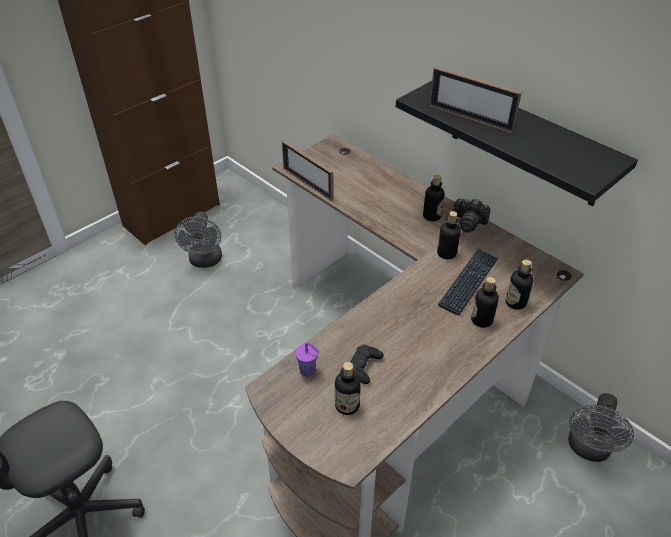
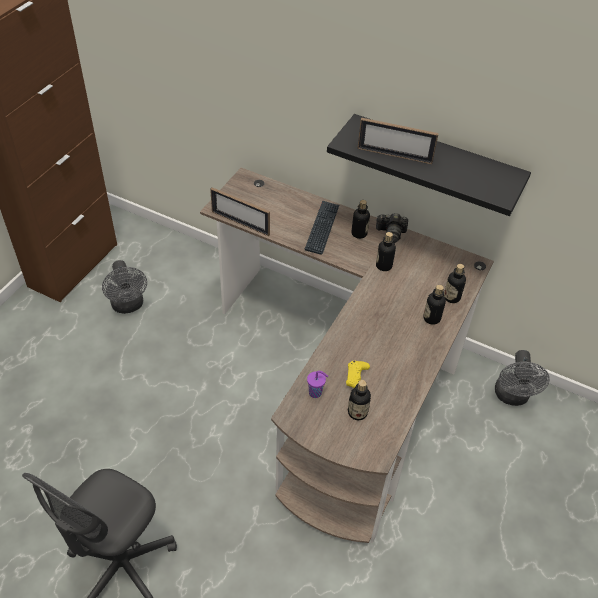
camera: 20 degrees left, 5 degrees up
(364, 366) = (357, 378): black game controller -> yellow game controller
(468, 282) = (410, 287): keyboard -> keyboard (322, 228)

